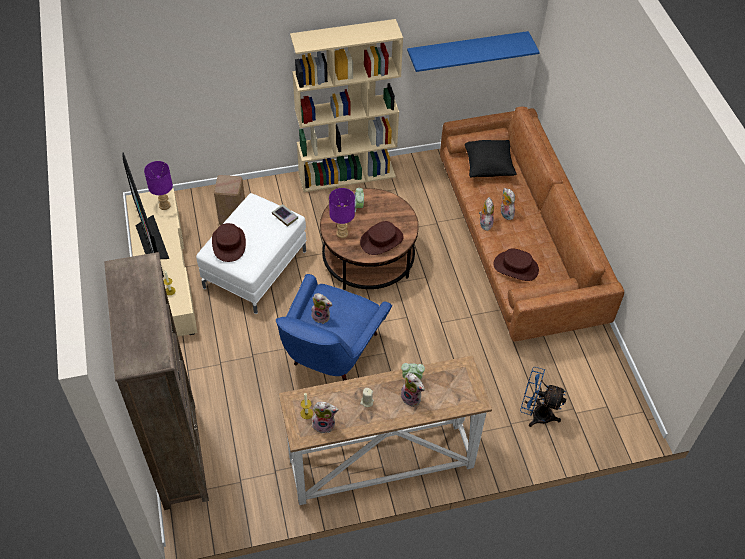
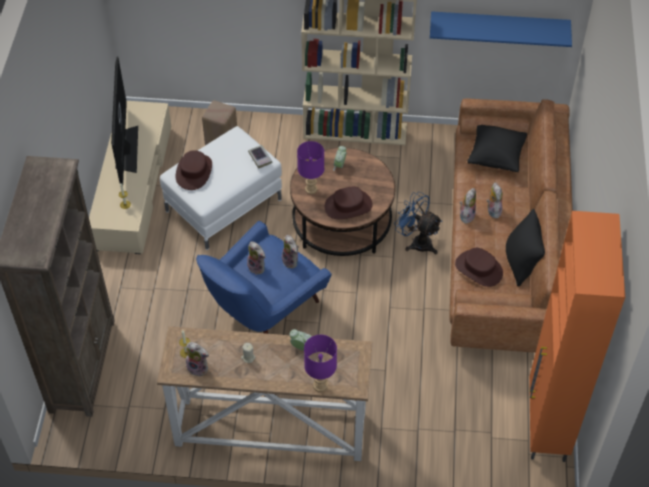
camera: 20 degrees right, 0 degrees up
(164, 206) = (152, 119): purple table lamp -> purple table lamp (319, 385)
(412, 398) = (293, 366): plush toy -> plush toy (291, 261)
(536, 414) = (449, 426): blue fan -> blue fan (417, 242)
(548, 253) = (521, 263): none -> black pillow
(616, 389) = (546, 425): none -> orange cabinet

